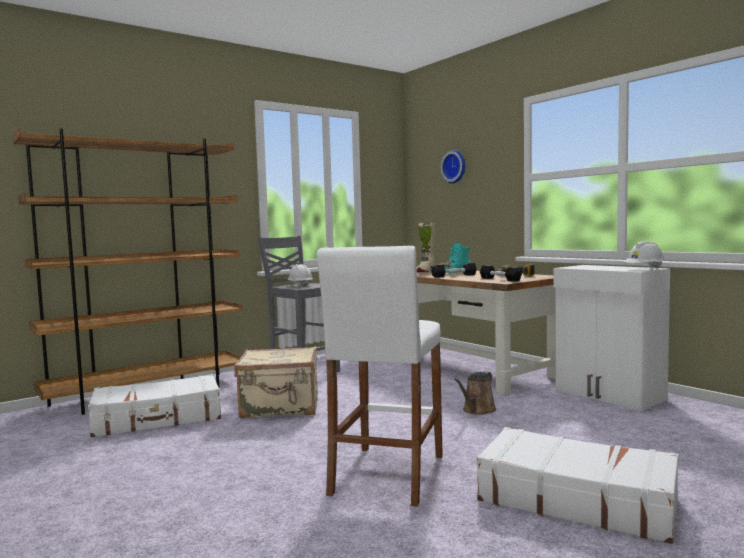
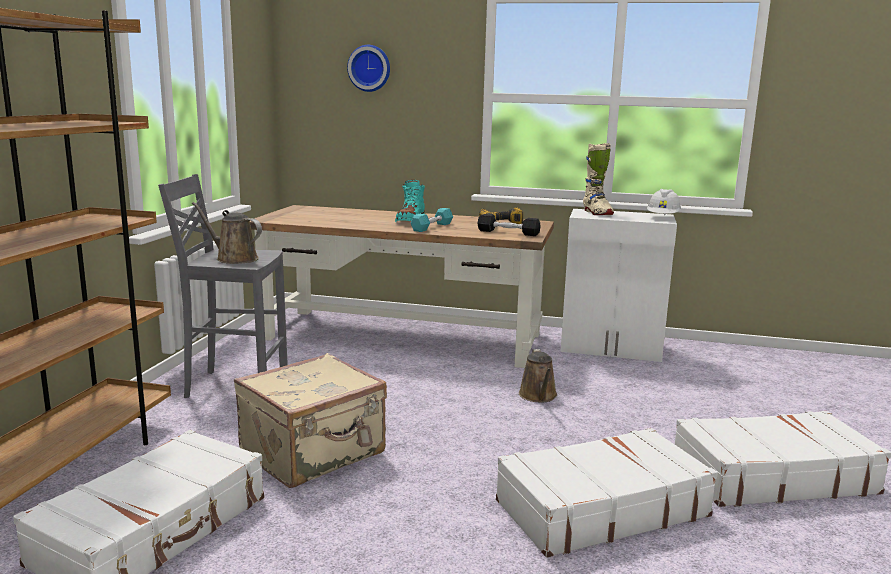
camera: 40 degrees left, 10 degrees up
(300, 286) = (233, 259): white hard hat -> brown watering can
(387, 474) = (600, 508): white stool -> white suitcase
(425, 272) = (367, 219): beige boot -> beige boot (597, 213)
(454, 276) = (432, 227): black dumbbell -> turquoise dumbbell

